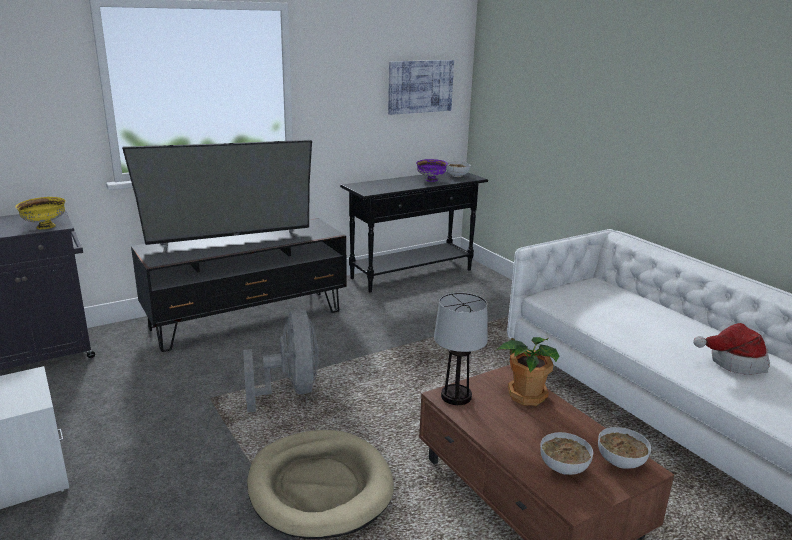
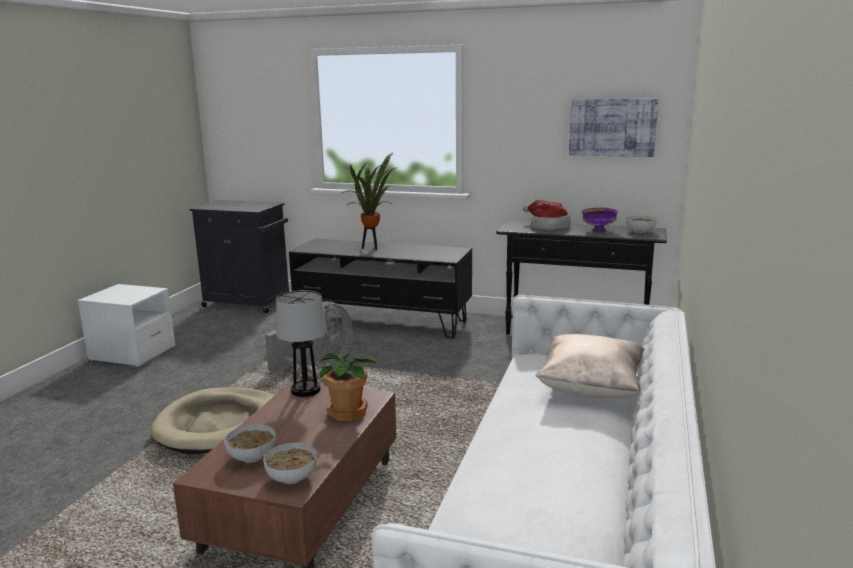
camera: 50 degrees right, 5 degrees down
(45, 227) = (248, 209): yellow bowl -> none
(230, 241) = (372, 248): television -> potted plant
(633, 303) = (590, 389): none -> beige pillow
(733, 362) = (537, 465): hat -> hat (547, 226)

